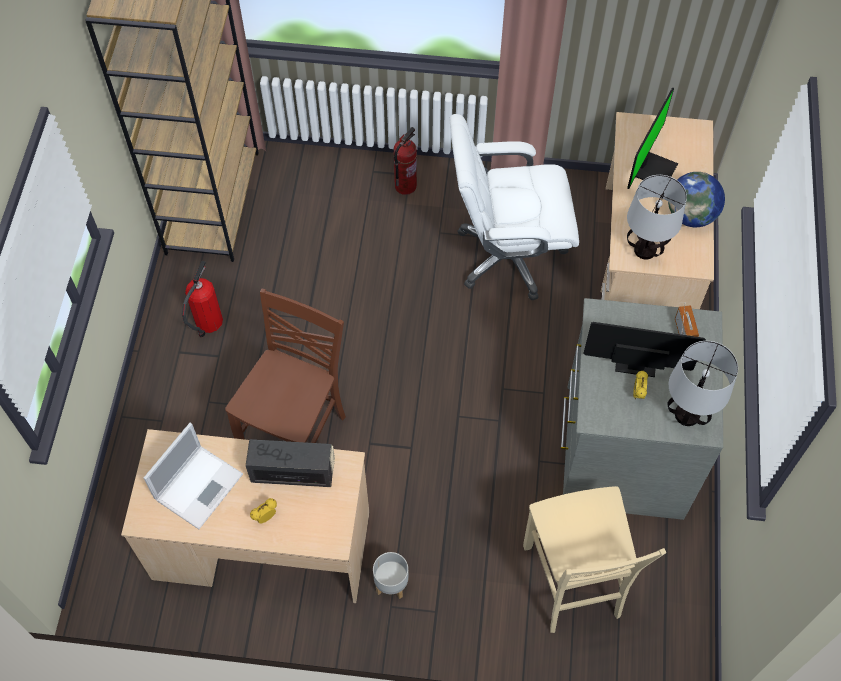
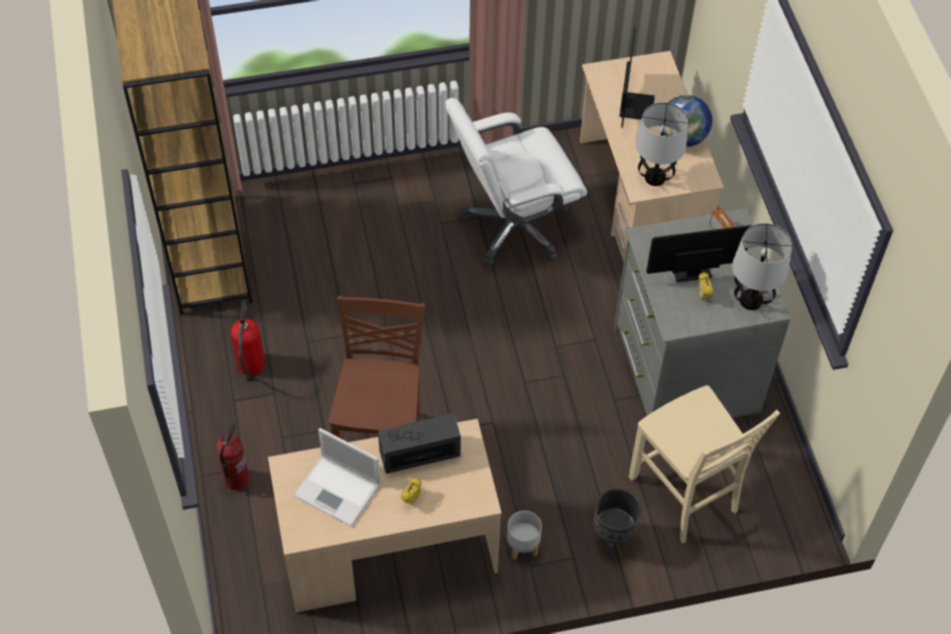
camera: 20 degrees left, 5 degrees down
(199, 485) = (338, 490): laptop -> laptop turned 105 degrees clockwise
(405, 185) = (391, 188): fire extinguisher -> fire extinguisher (236, 479)
(482, 605) = (612, 539): none -> black planter

